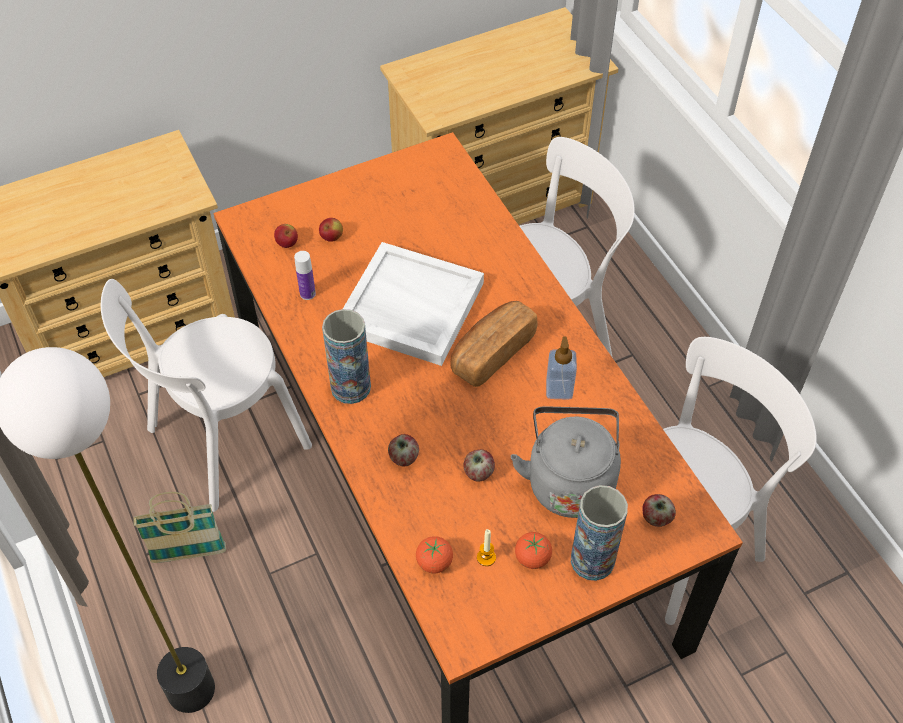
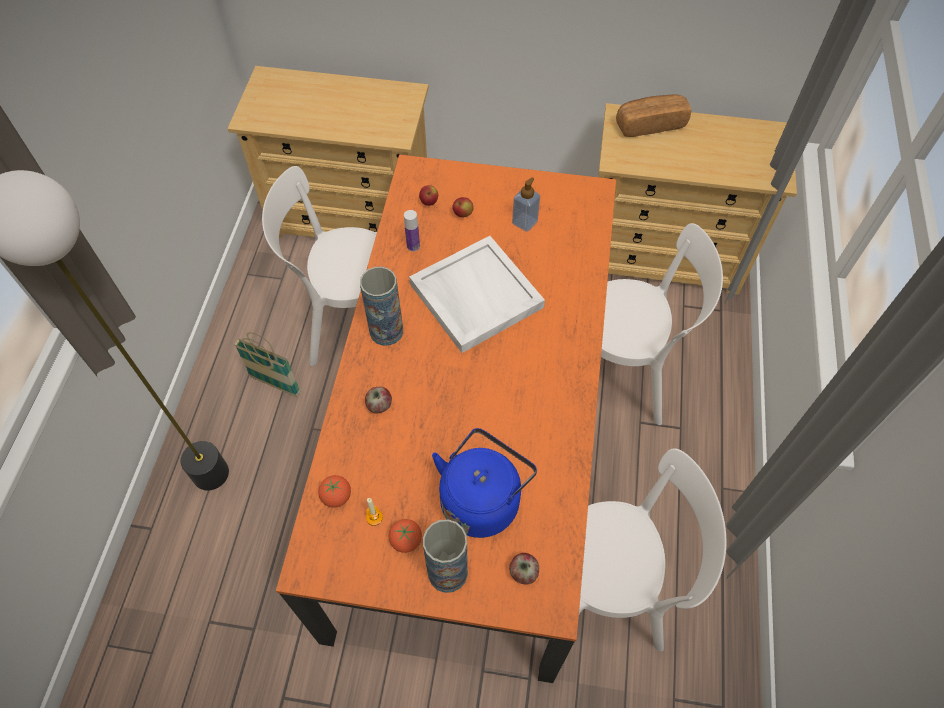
camera: 35 degrees right, 5 degrees up
(478, 473) = (421, 450): apple -> none
(491, 353) = (505, 364): bread -> bread (650, 124)
(559, 389) = (533, 423): soap dispenser -> soap dispenser (524, 222)
(569, 480) = (482, 499): grey kettle -> blue kettle

